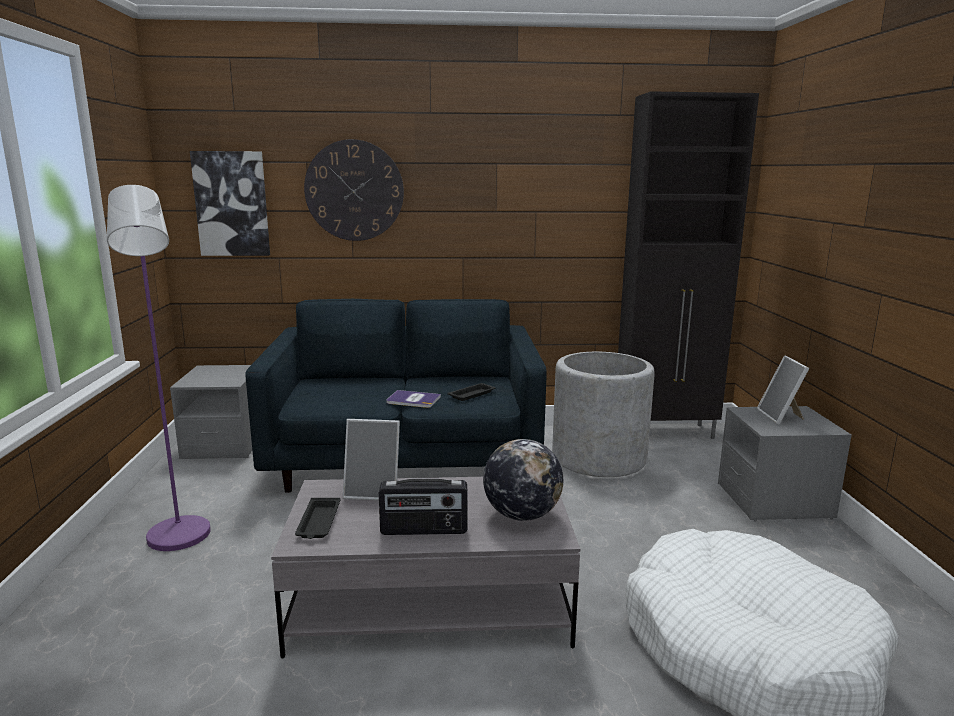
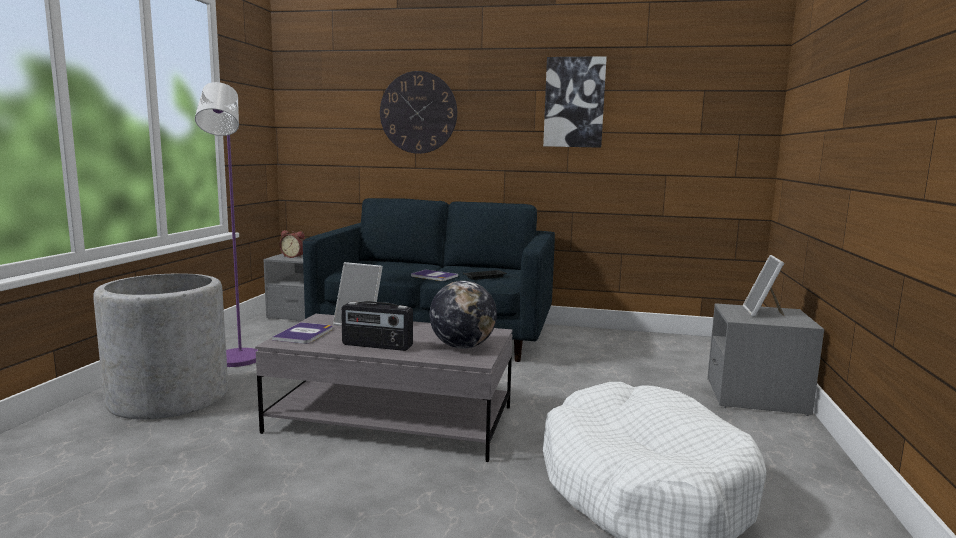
camera: 15 degrees right, 5 degrees down
(208, 379) = (294, 256): none -> alarm clock
(232, 204) = (326, 122): picture -> picture (574, 102)
(318, 522) = (304, 334): black tray -> book
(598, 458) = (605, 351): grey planter -> grey planter (168, 397)
(666, 432) = (685, 341): black cabinet -> none

